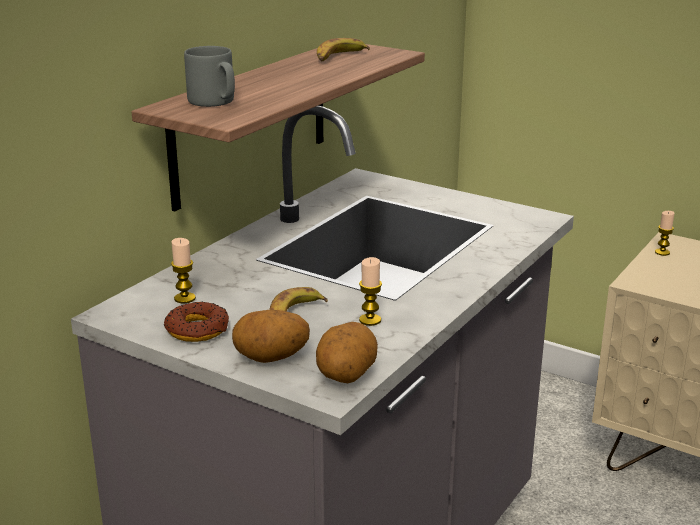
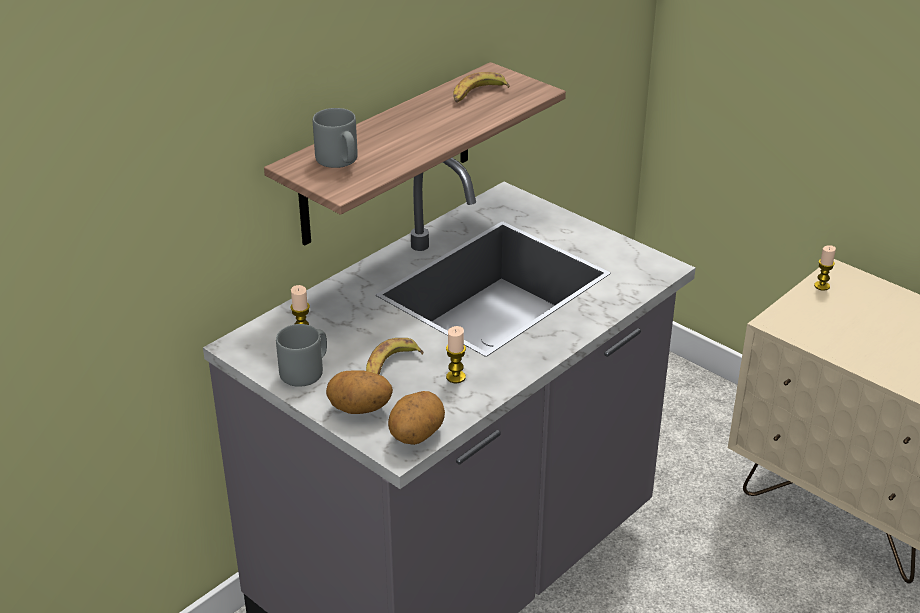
camera: 10 degrees right, 10 degrees up
(197, 329) = (306, 371): donut -> grey mug

